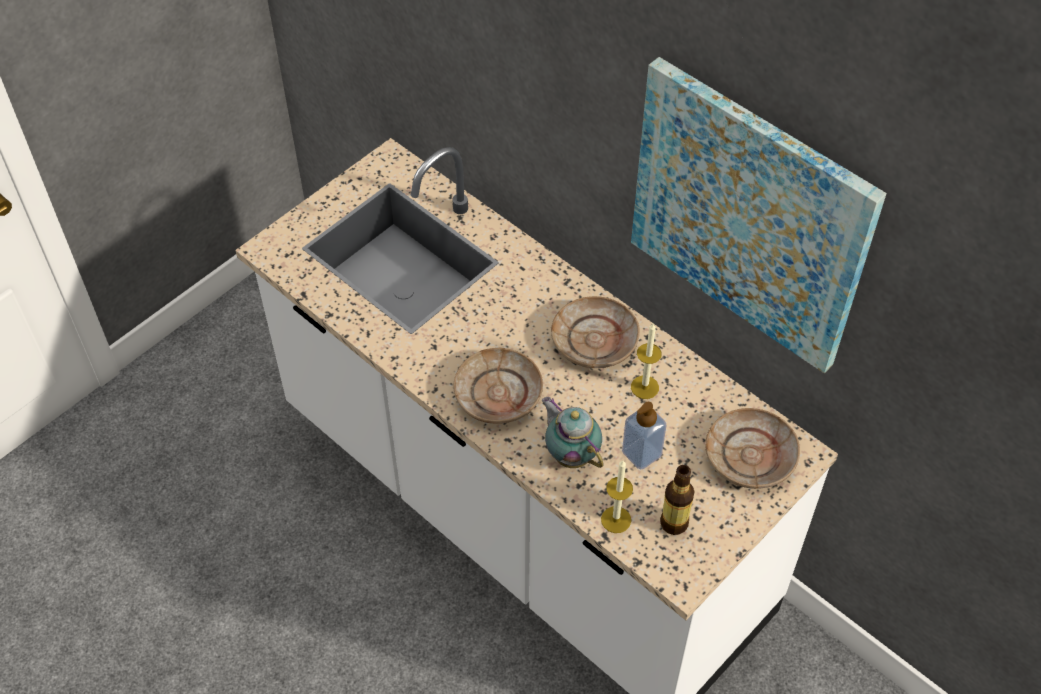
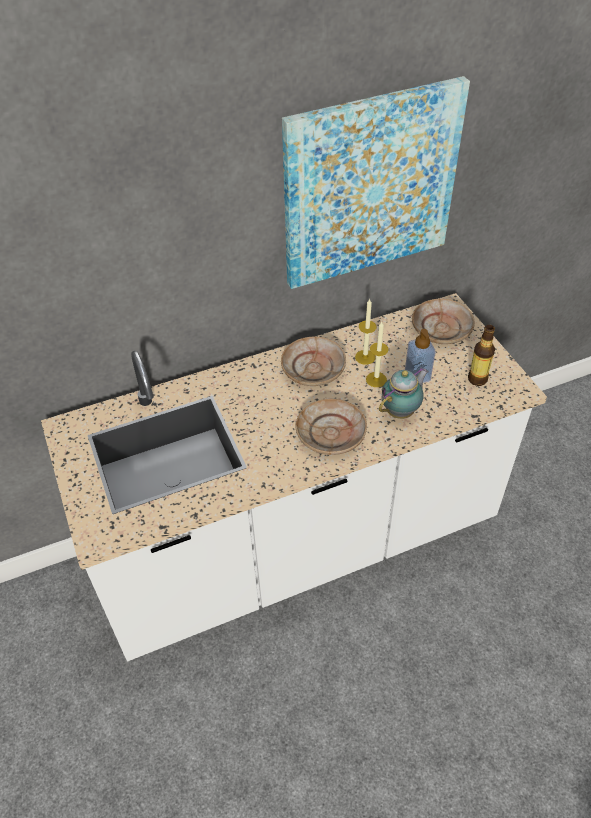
camera: 65 degrees left, 5 degrees down
(571, 454) = (401, 411): teapot -> teapot turned 150 degrees clockwise
(616, 519) = (464, 406): candle -> candle (376, 379)

